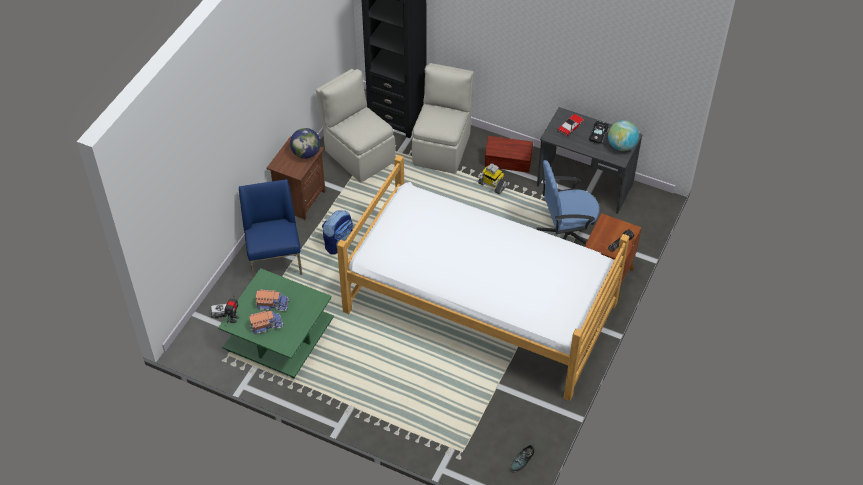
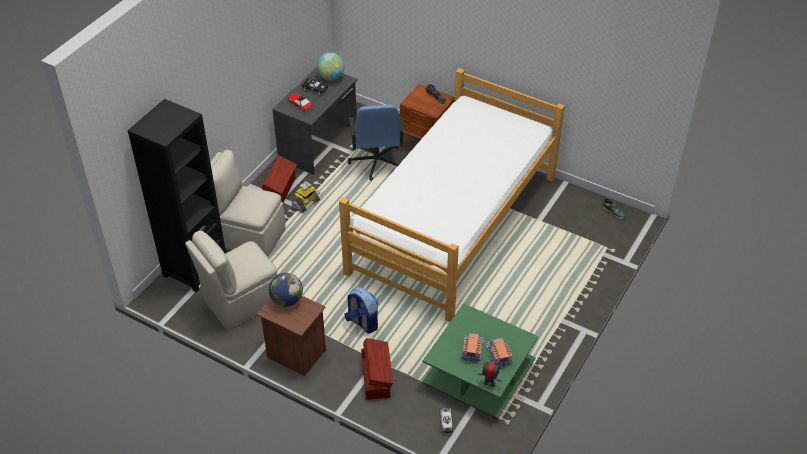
camera: 85 degrees left, 5 degrees down
(275, 259) = (376, 377): blue chair -> brown storage box

